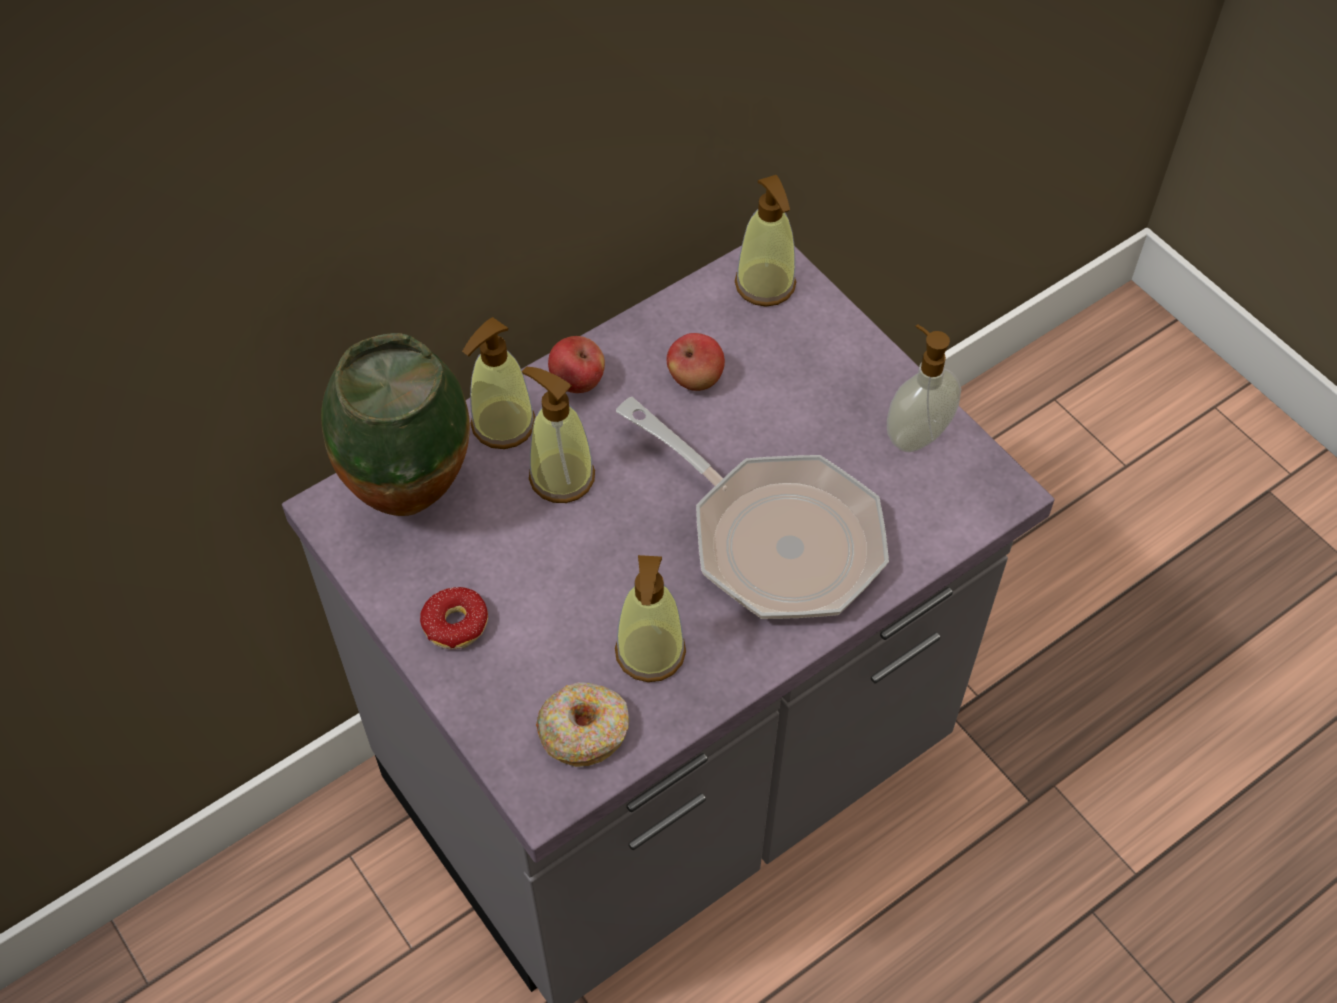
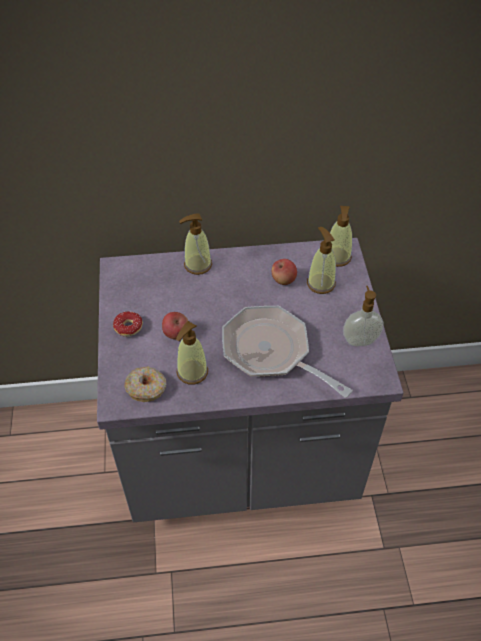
camera: 30 degrees right, 5 degrees down
(414, 499) = (146, 277): vase -> none
(561, 476) = (205, 293): soap dispenser -> soap dispenser (320, 283)
(577, 381) = (237, 261): apple -> apple (176, 333)
(773, 537) = (271, 352): frying pan -> frying pan turned 150 degrees clockwise

